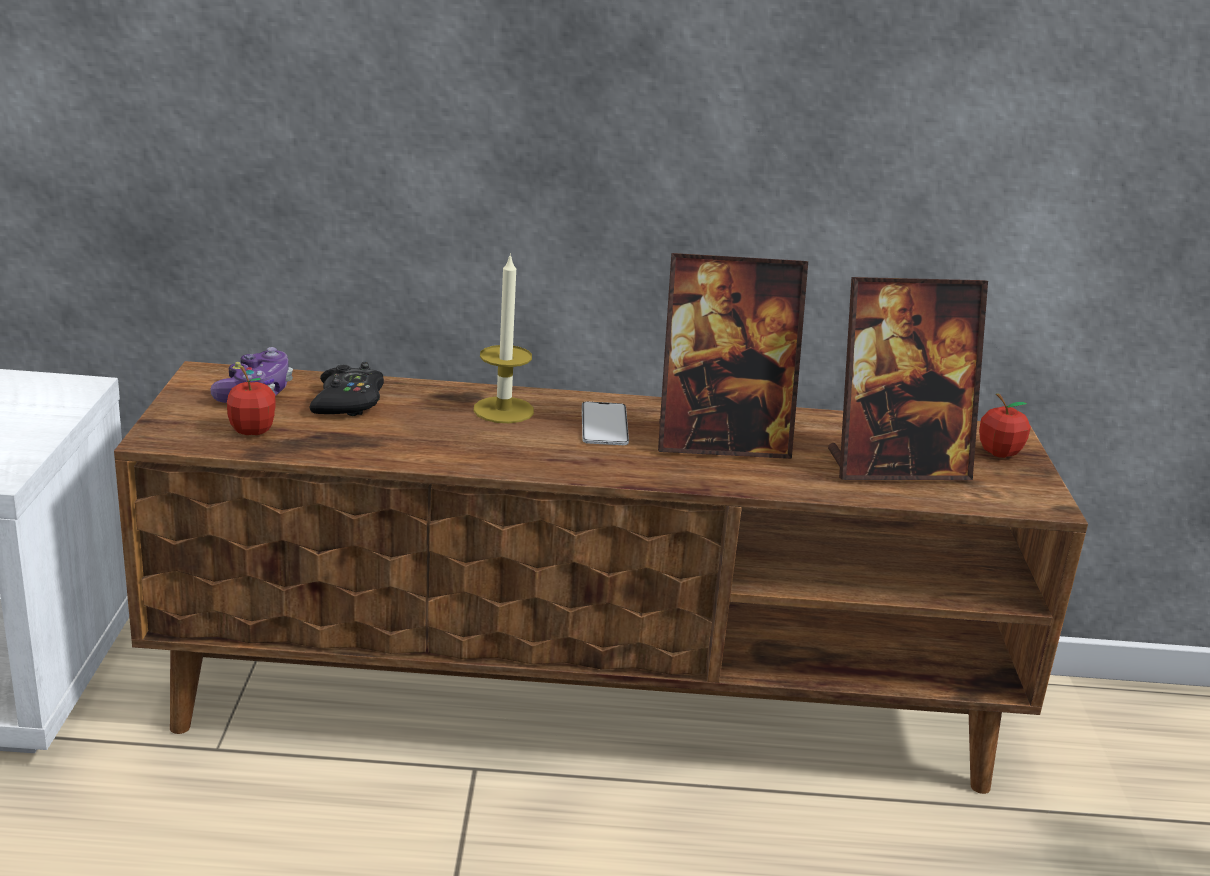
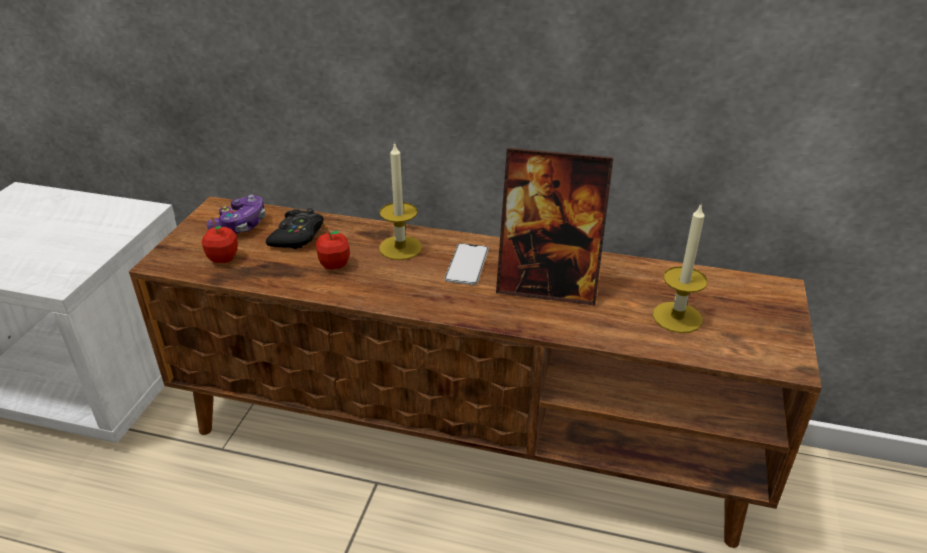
camera: 15 degrees right, 10 degrees up
(896, 466) = (677, 317): picture frame -> candle
(999, 453) = (767, 308): apple -> apple (334, 265)

